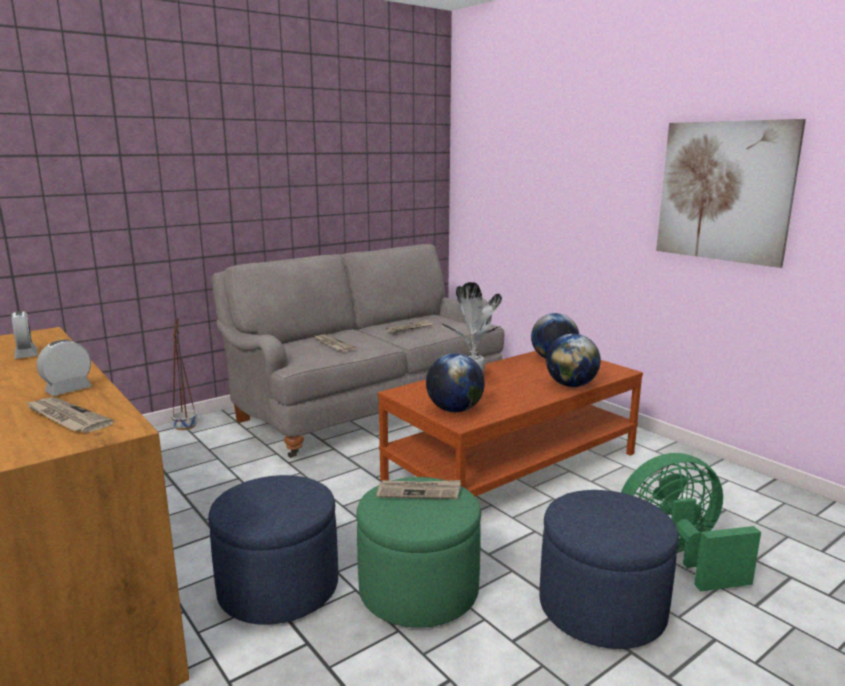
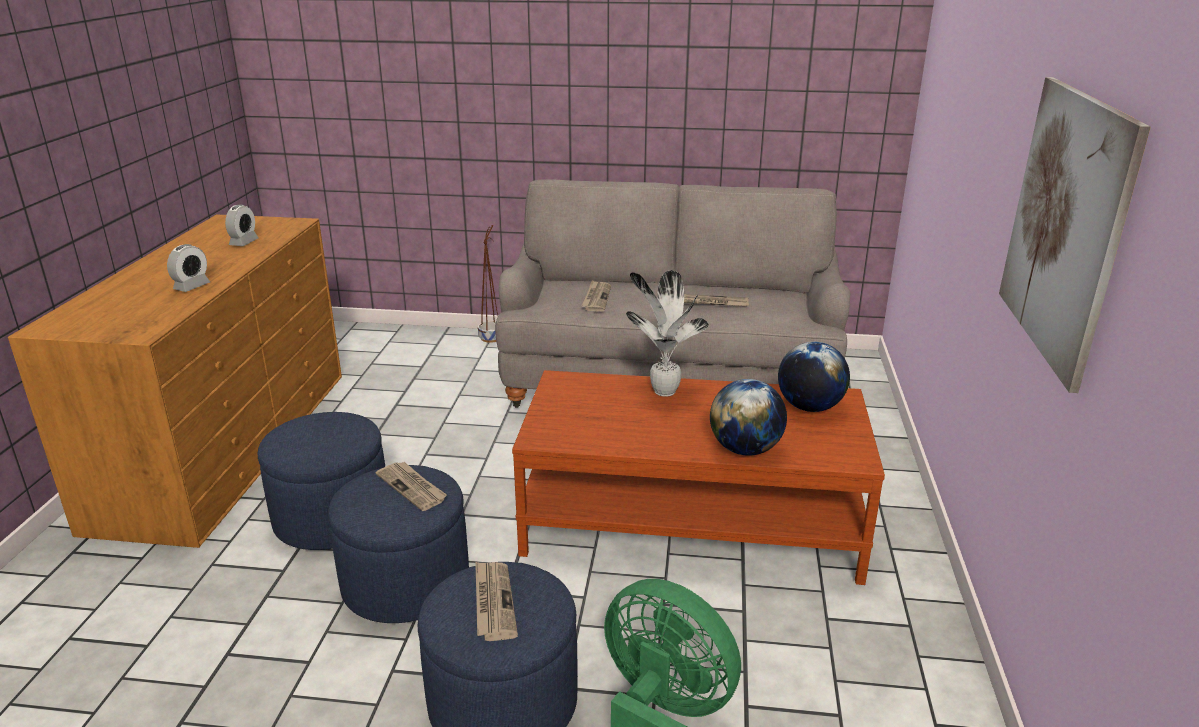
camera: 45 degrees right, 10 degrees up
(66, 418) = (142, 311): newspaper -> newspaper (493, 602)
(68, 390) = (192, 286): alarm clock -> alarm clock turned 120 degrees clockwise
(418, 590) = (406, 583): green ottoman -> blue ottoman
(454, 410) = (562, 421): globe -> none

